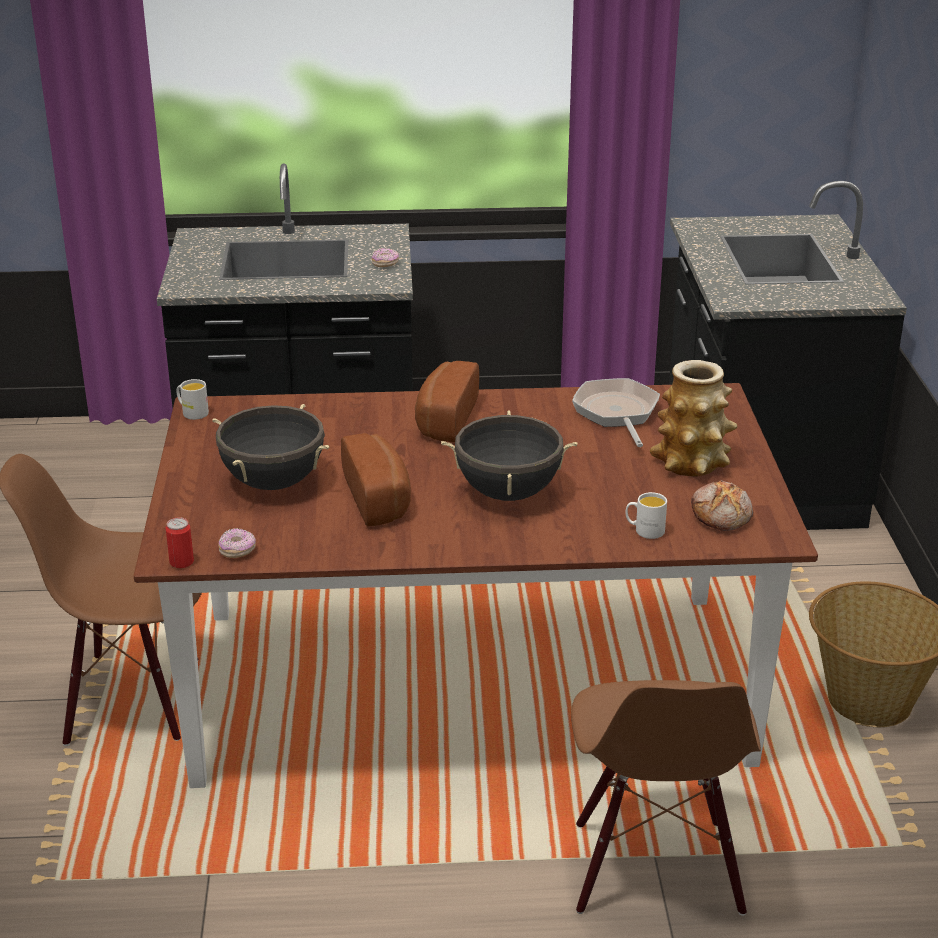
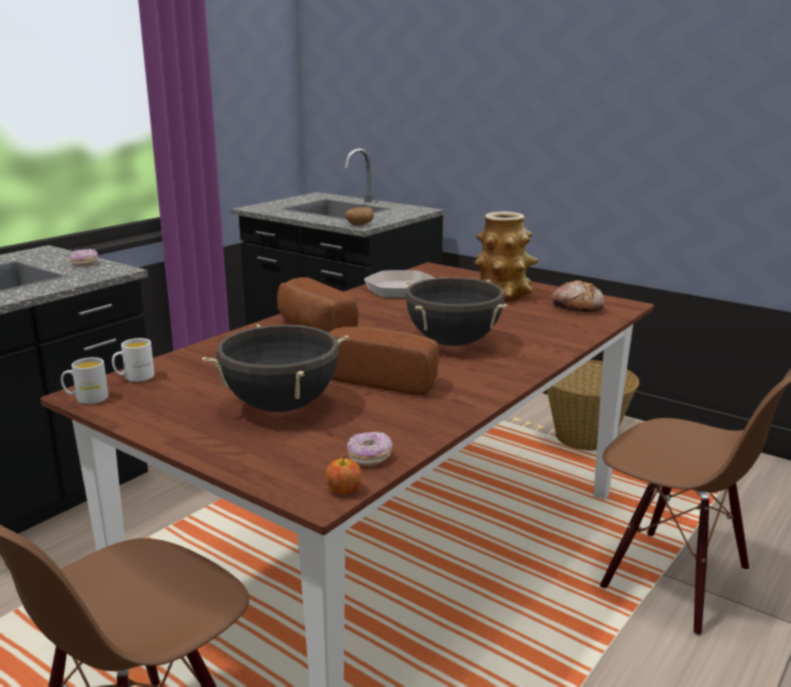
camera: 50 degrees left, 10 degrees down
(181, 562) = (343, 490): can -> apple
(644, 530) = (566, 327): white mug -> white mug (134, 378)
(734, 299) = (359, 224): none -> potato

